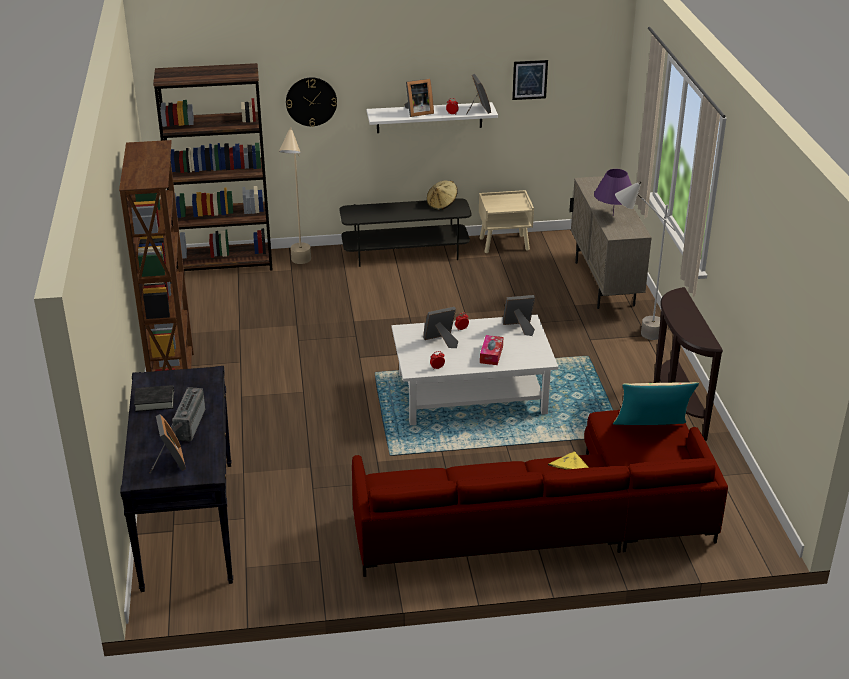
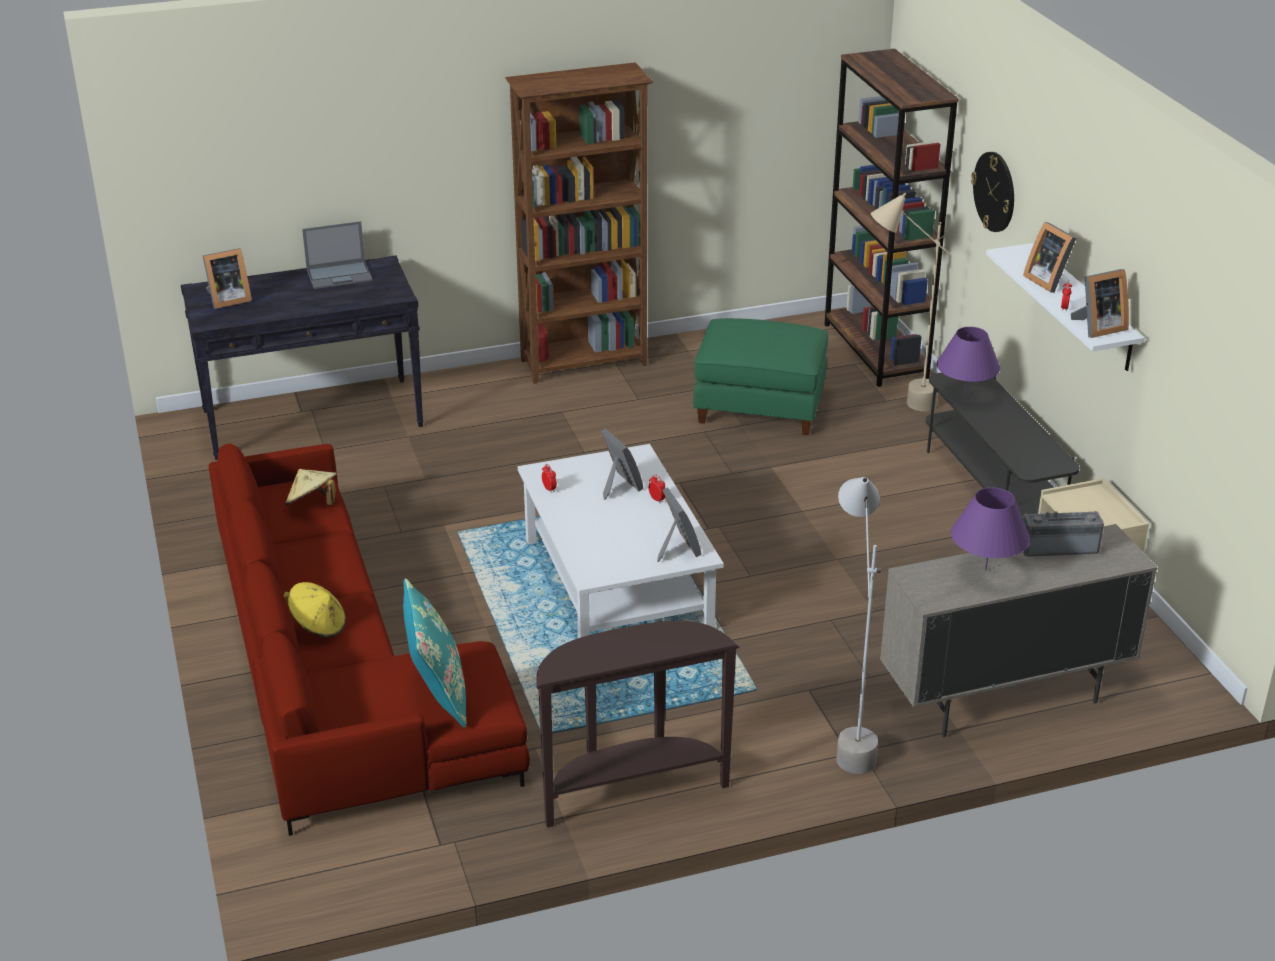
camera: 80 degrees right, 0 degrees up
(154, 401) = (340, 275): black book -> laptop
(187, 424) = (297, 298): radio -> radio (1057, 546)
(277, 315) = (760, 407): none -> green ottoman
(372, 216) = (965, 395): none -> purple table lamp
(442, 204) = (1043, 450): beige hat -> beige hat (313, 504)
(491, 354) = (594, 529): tissue box -> none
(529, 79) = (1188, 334): picture -> none
(651, 431) = (437, 693): beige pillow -> turquoise pillow

